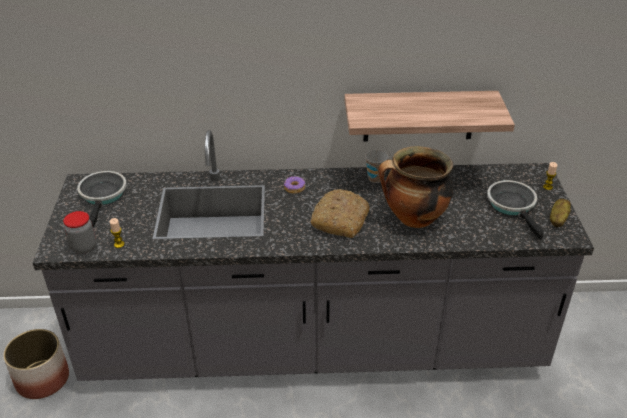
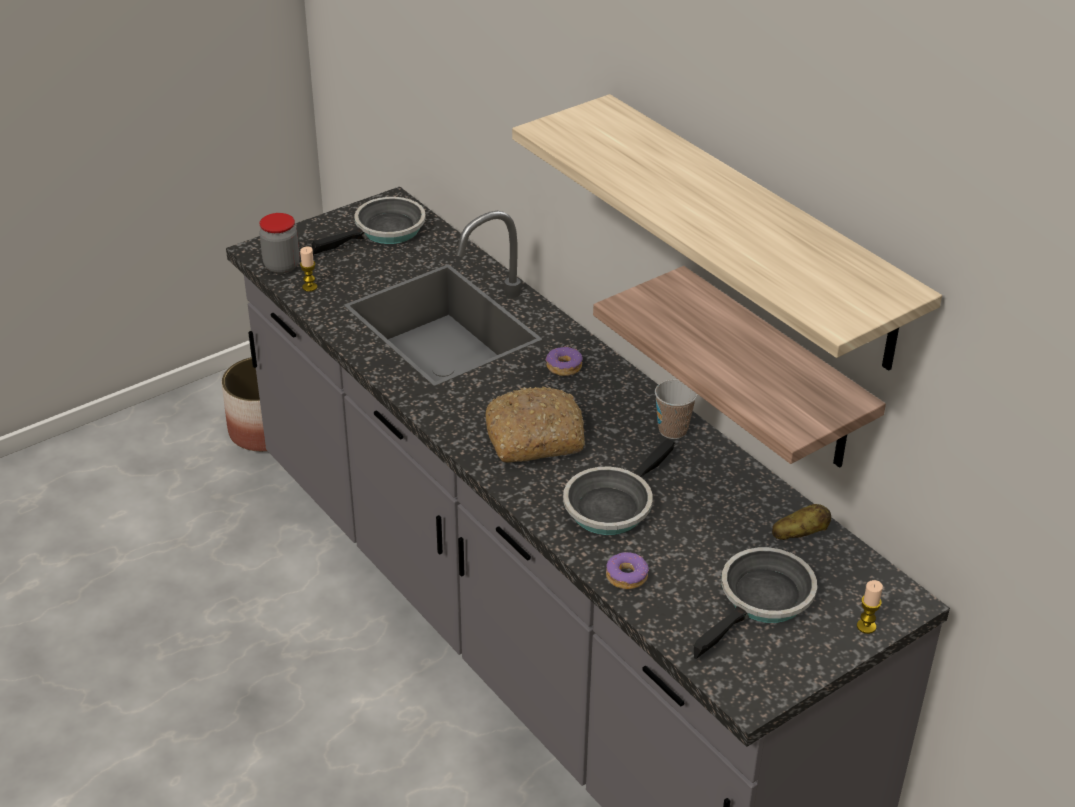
camera: 55 degrees right, 0 degrees up
(399, 47) = (755, 231): none -> shelf
(413, 219) = (611, 505): cooking pot -> frying pan
(467, 236) = (626, 576): none -> donut
(557, 219) = (781, 666): potato -> potato (799, 534)

